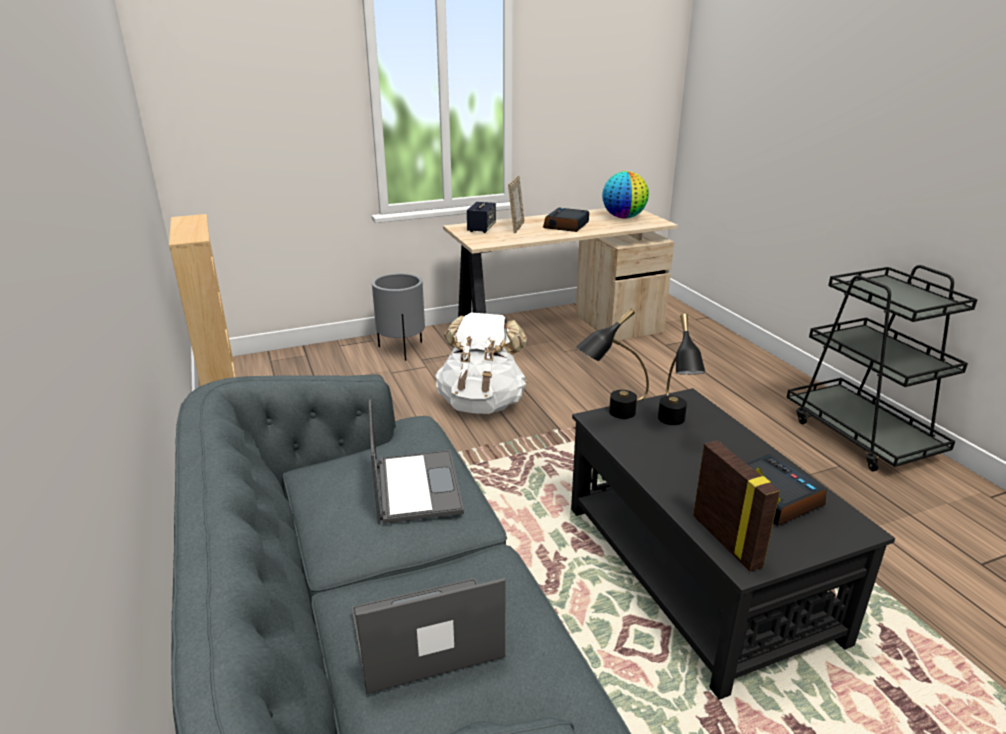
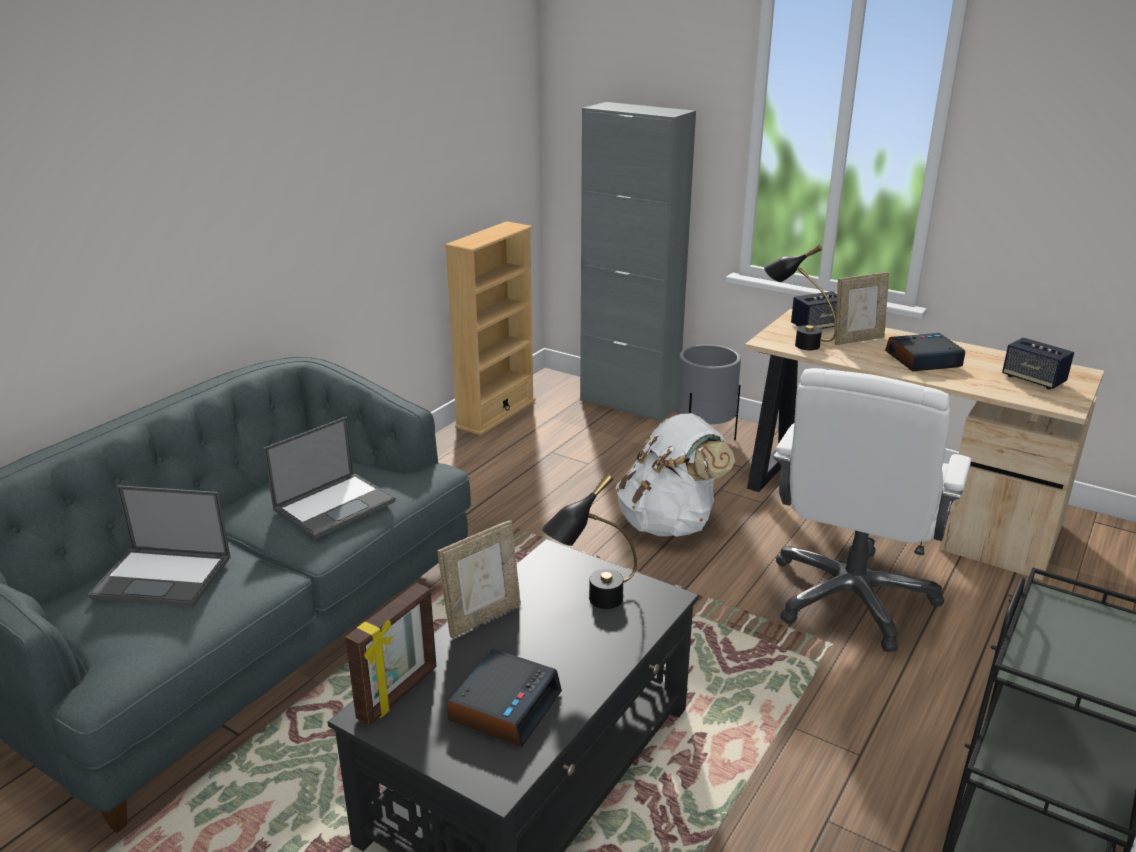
camera: 55 degrees right, 0 degrees up
(314, 354) = (629, 404): none -> grey cabinet
(424, 635) = (164, 577): laptop -> laptop turned 150 degrees clockwise
(611, 415) = (569, 560): black table lamp -> black table lamp (795, 343)
(623, 217) = (1033, 380): globe -> speaker
(626, 383) = (851, 598): none -> white office chair
(654, 472) = (483, 617): none -> picture frame

